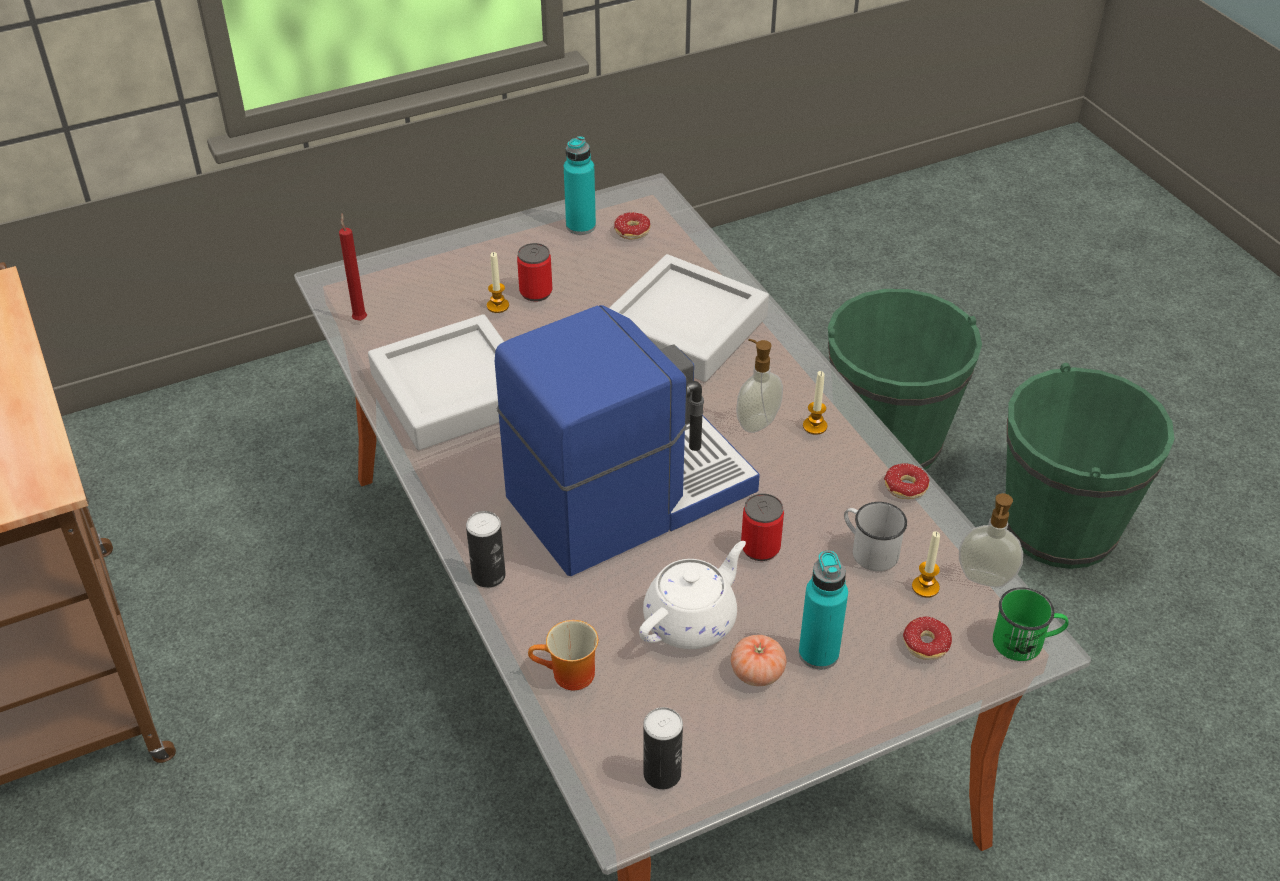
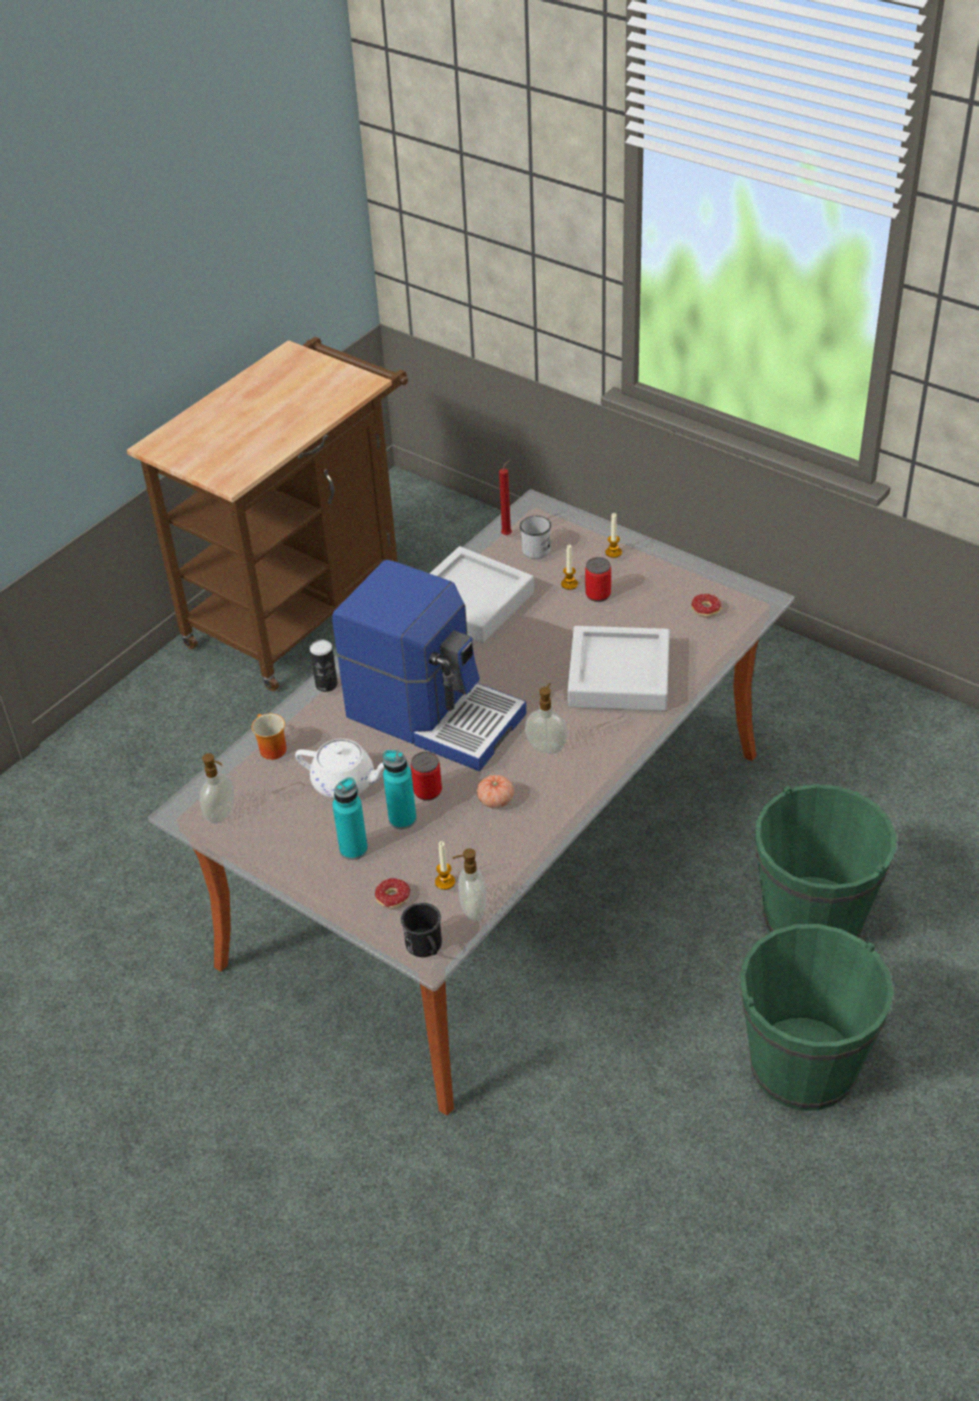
camera: 65 degrees right, 0 degrees up
(580, 226) = (689, 584): turquoise bottle -> turquoise bottle (402, 819)
(662, 774) = (222, 814): can -> soap dispenser
(757, 672) = (321, 827): tomato -> tomato (496, 800)
(815, 426) = (565, 776): candle -> candle (613, 552)
(869, 550) = (461, 843): white mug -> white mug (537, 547)
(905, 493) = (529, 844): donut -> none
(1025, 642) = (426, 947): green mug -> black mug

